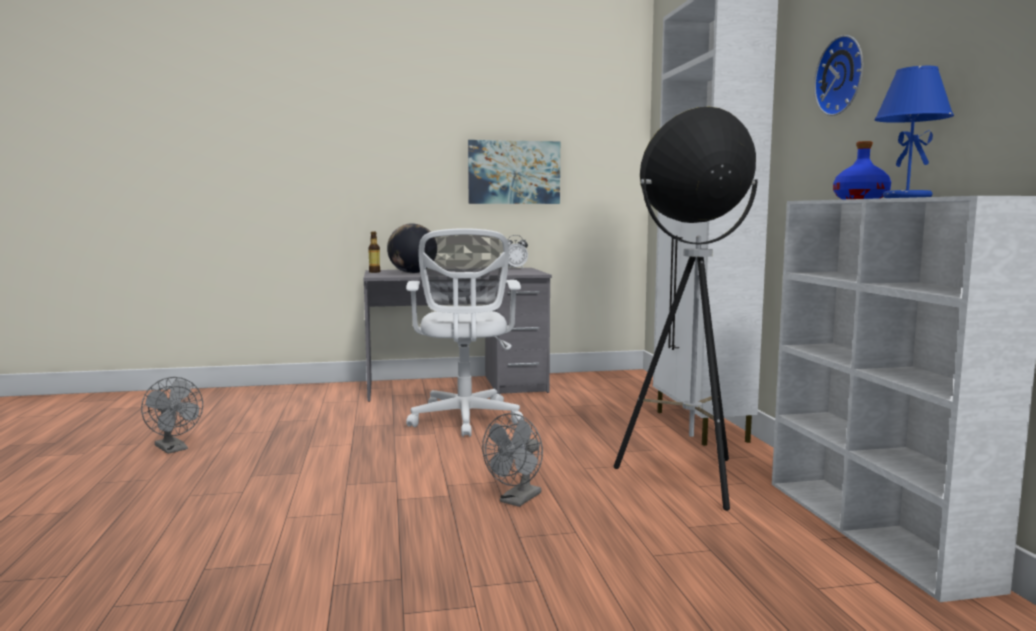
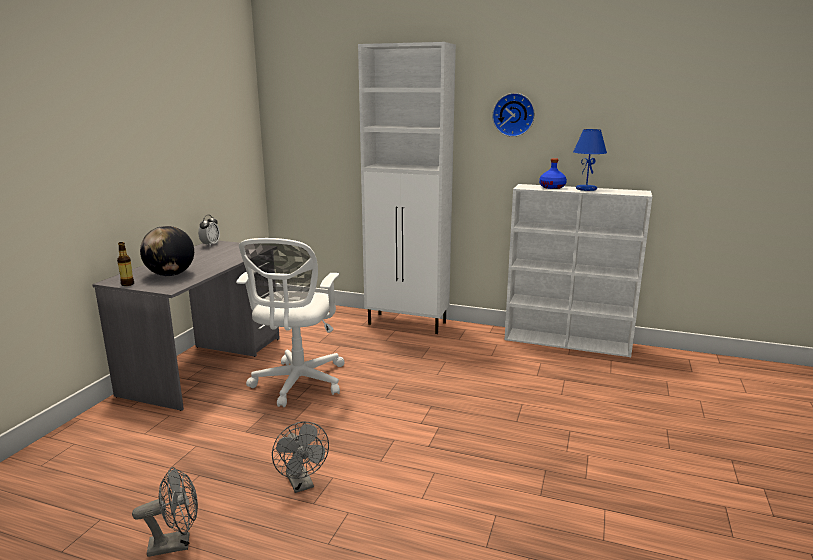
camera: 60 degrees left, 10 degrees up
(465, 420) = (297, 384): white office chair -> white office chair turned 75 degrees clockwise
(514, 172) = (188, 156): picture -> none
(517, 500) = (467, 407): grey fan -> grey fan (302, 484)
(689, 480) = (481, 354): floor lamp -> none

